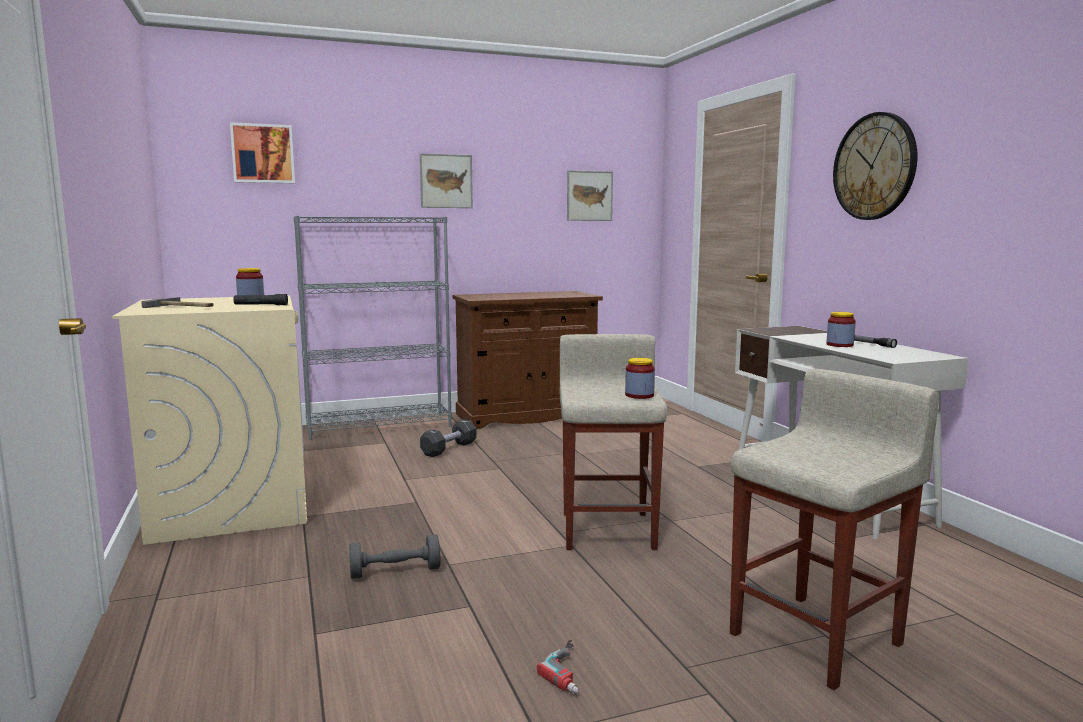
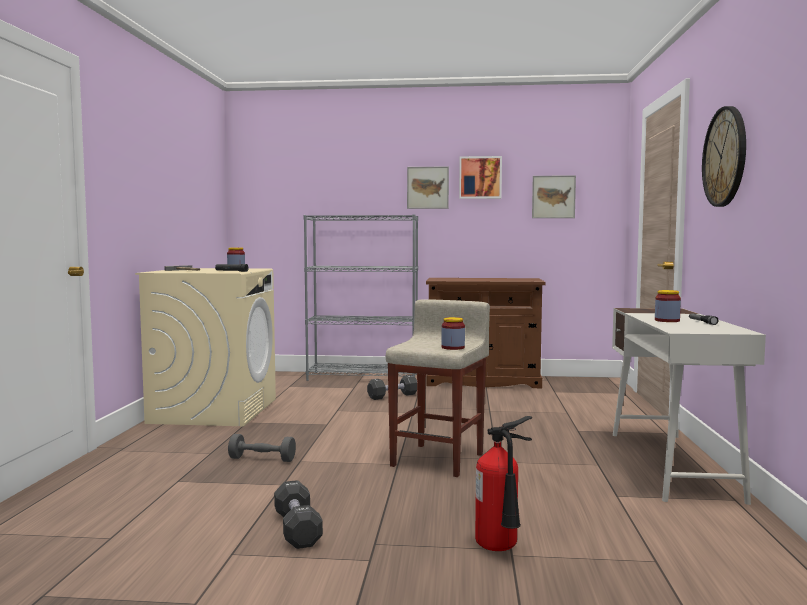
camera: 25 degrees right, 5 degrees down
(263, 154) = (295, 172): picture -> picture (480, 177)
(572, 671) = (297, 529): power drill -> black dumbbell
(817, 638) = (501, 549): beige stool -> fire extinguisher

